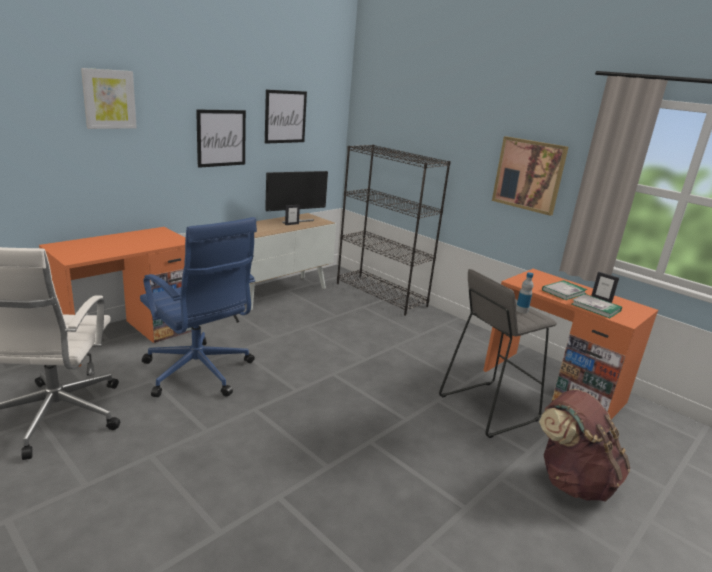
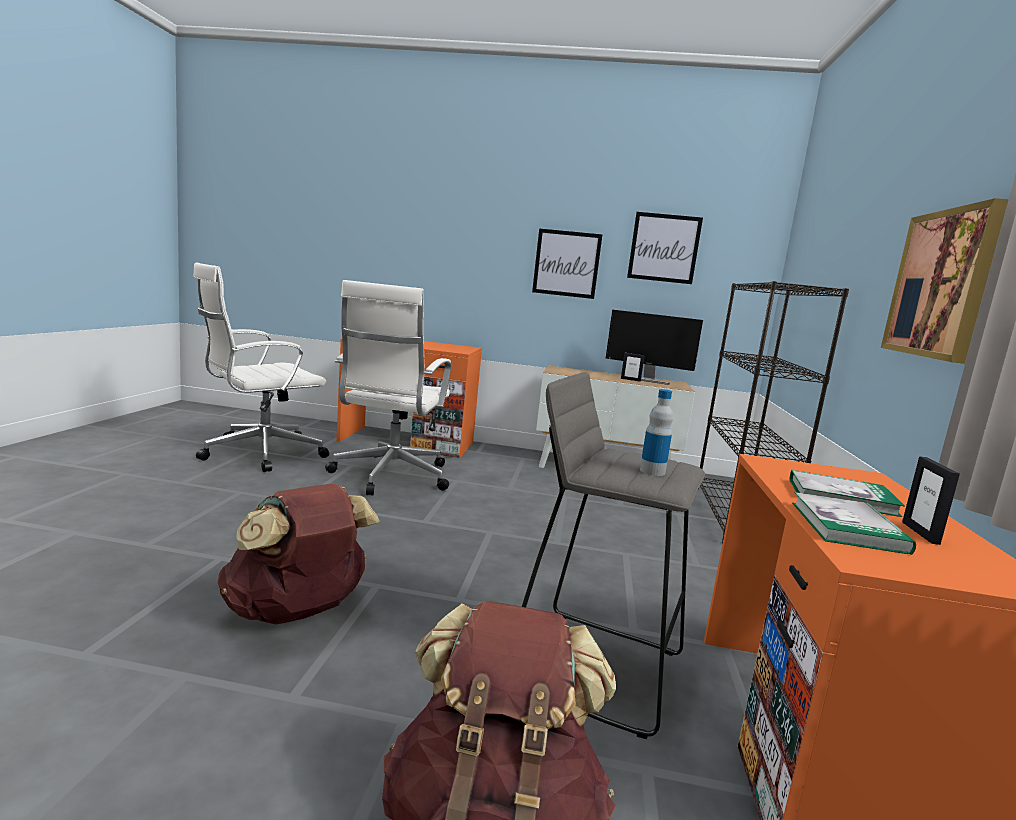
camera: 55 degrees right, 10 degrees down
(109, 99) = (449, 211): picture -> none
(199, 373) = (390, 476): blue office chair -> white office chair
(382, 482) = (297, 612): none -> brown backpack

